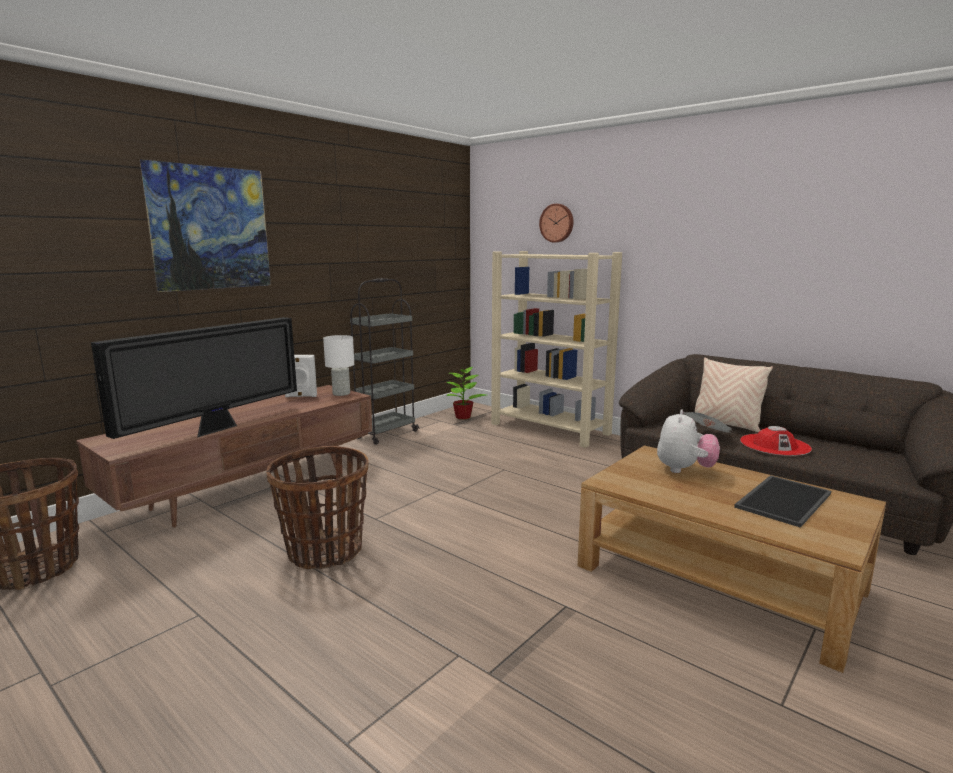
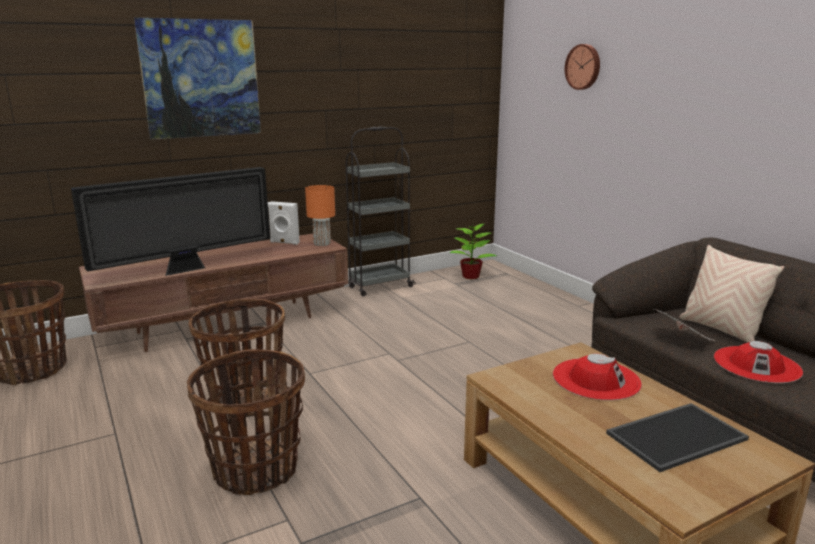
camera: 20 degrees right, 5 degrees up
(341, 393) = (322, 243): white table lamp -> orange table lamp
(390, 617) = (255, 470): none -> basket
(550, 429) = (554, 302): beige bookcase -> none
(684, 470) = (596, 379): plush toy -> red hat

